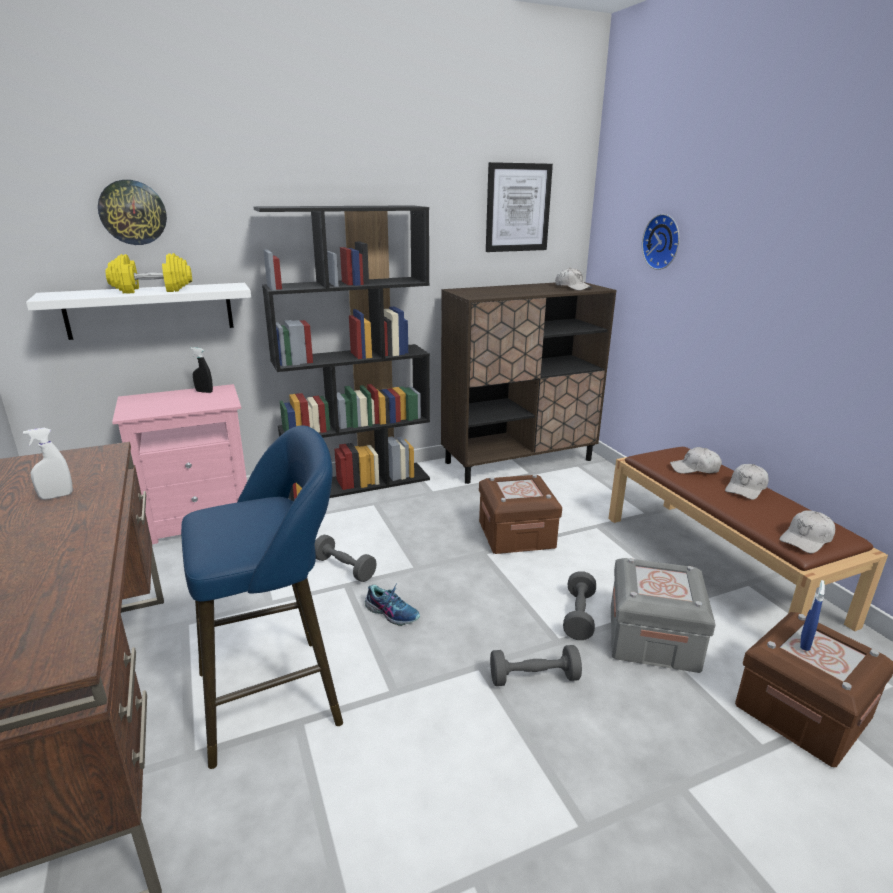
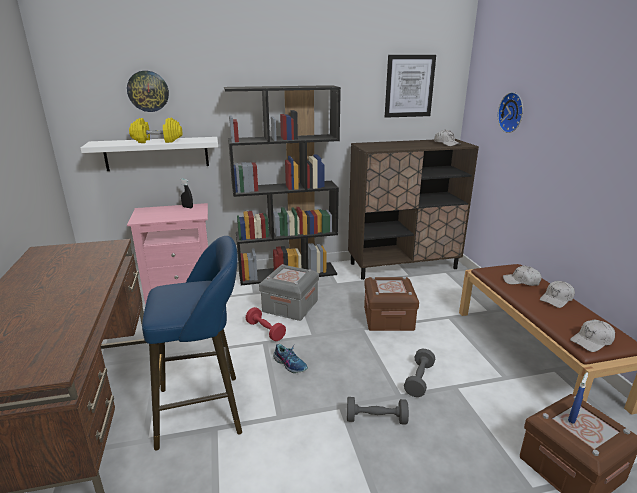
camera: 10 degrees right, 0 degrees up
(56, 496) = (78, 270): white spray bottle -> none
(344, 568) = (265, 331): grey dumbbell -> red dumbbell
(652, 638) = (469, 402): grey storage box -> grey storage box (290, 306)

